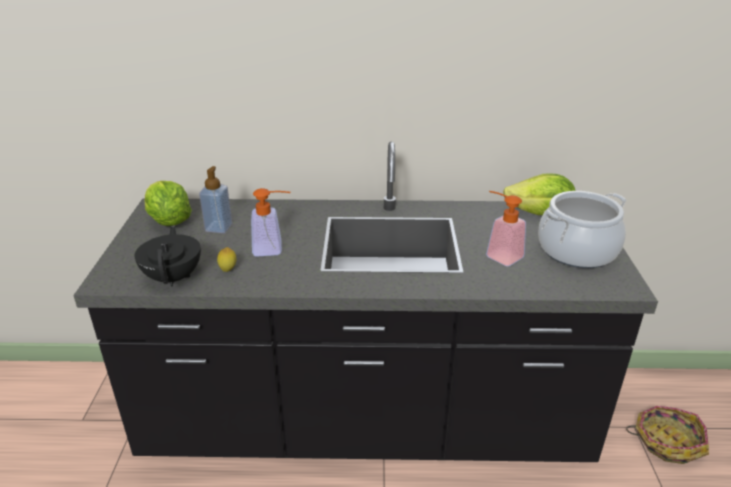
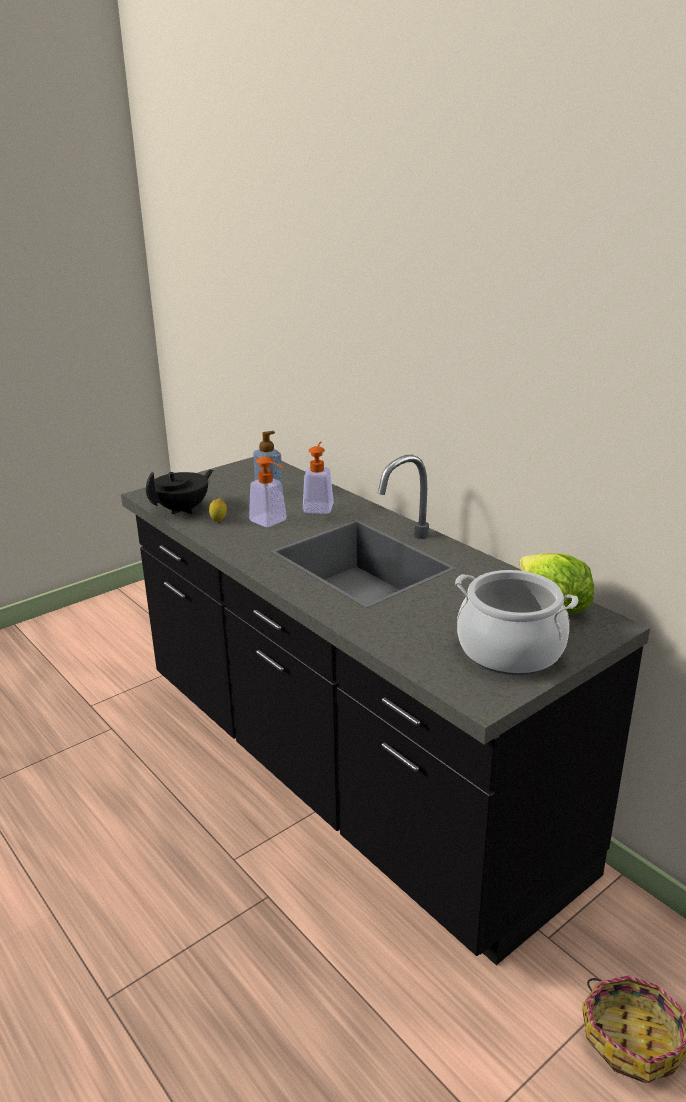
camera: 50 degrees right, 5 degrees down
(169, 221) = (249, 475): lettuce -> none
(499, 254) = (427, 613): soap dispenser -> soap dispenser (319, 506)

